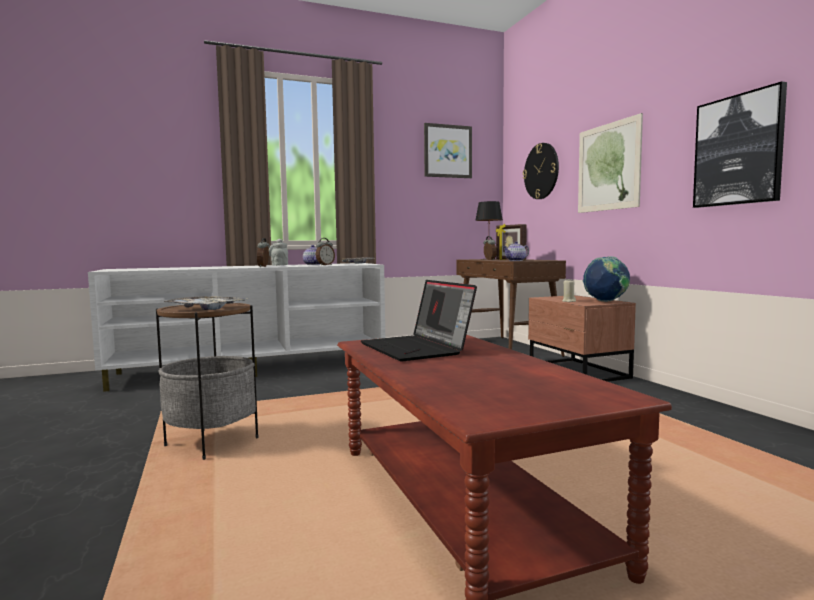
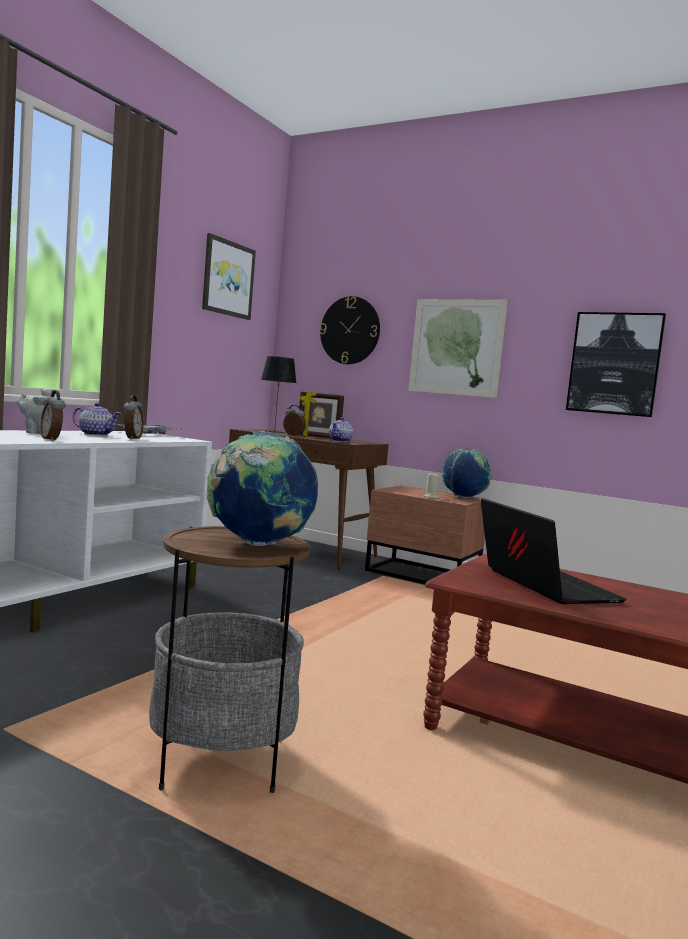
camera: 40 degrees left, 0 degrees up
(207, 308) = (258, 545): tray -> globe
(417, 349) = (542, 586): laptop -> laptop turned 135 degrees counterclockwise

